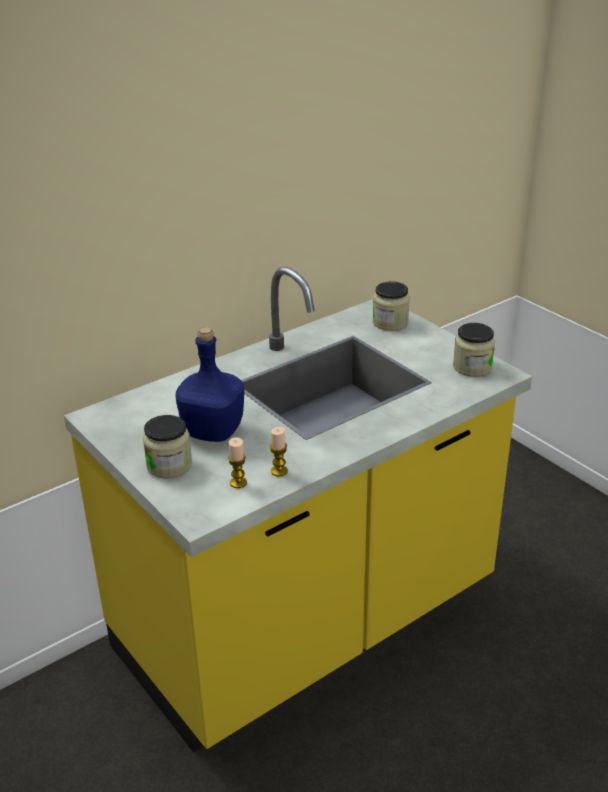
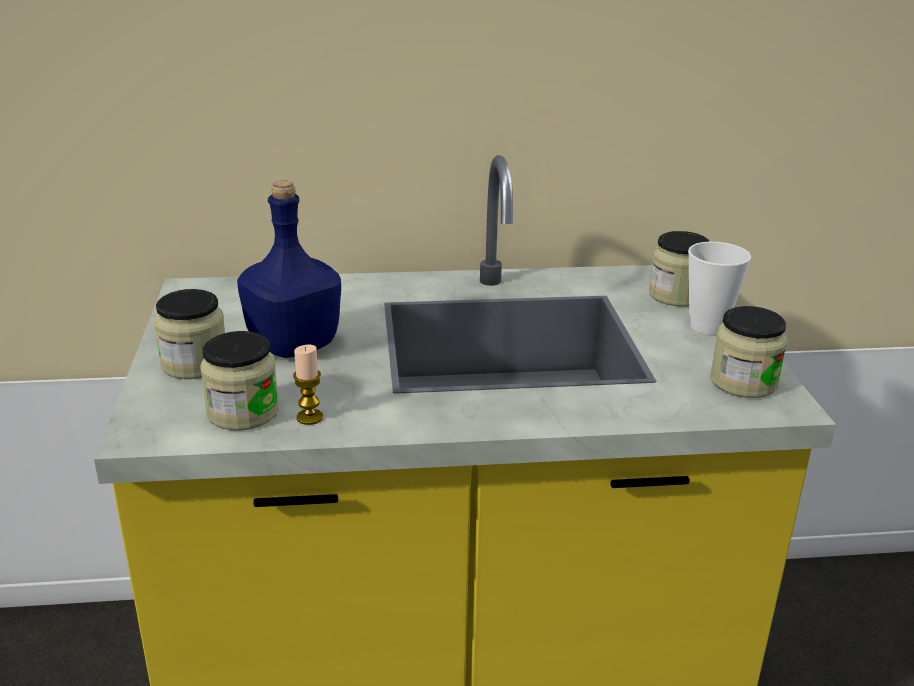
camera: 30 degrees right, 5 degrees down
(238, 483) = (243, 412): candle -> jar
(425, 338) = (708, 326): none -> cup

